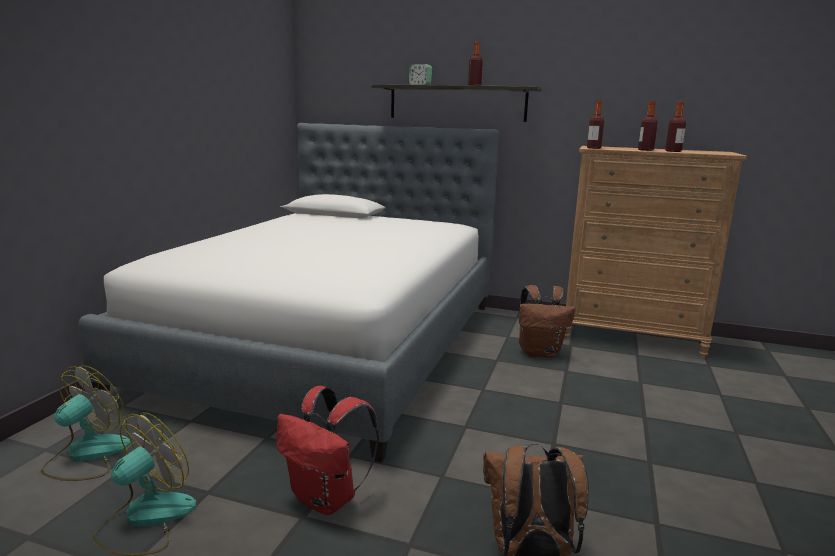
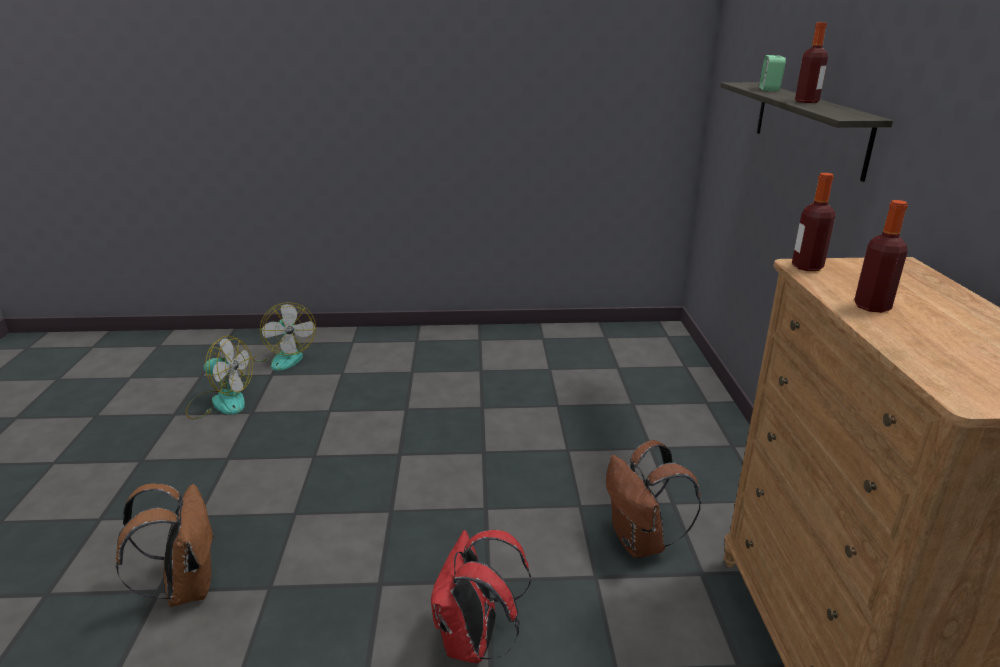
camera: 70 degrees right, 10 degrees up
(86, 455) = (285, 357): fan -> fan turned 60 degrees clockwise
(327, 499) = (251, 462): red backpack -> red backpack (474, 642)
(331, 344) = (527, 386): bed -> none
(673, 151) = (901, 332): bottle -> none

